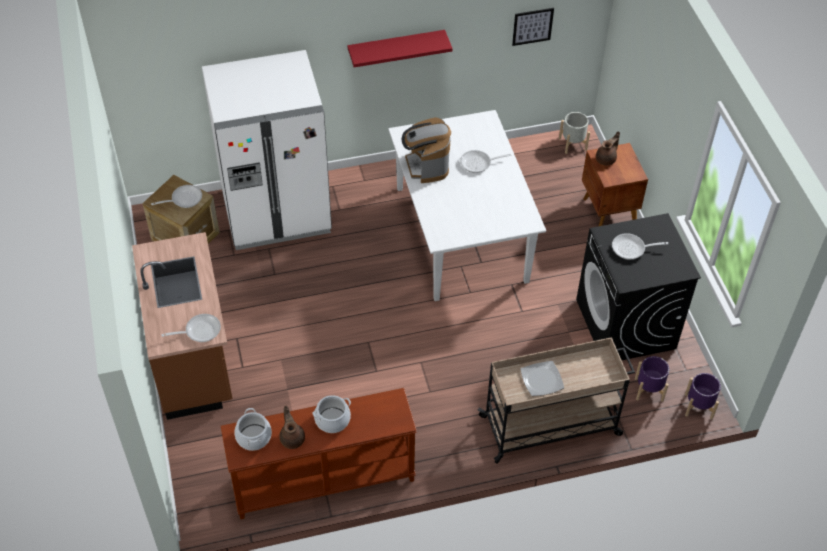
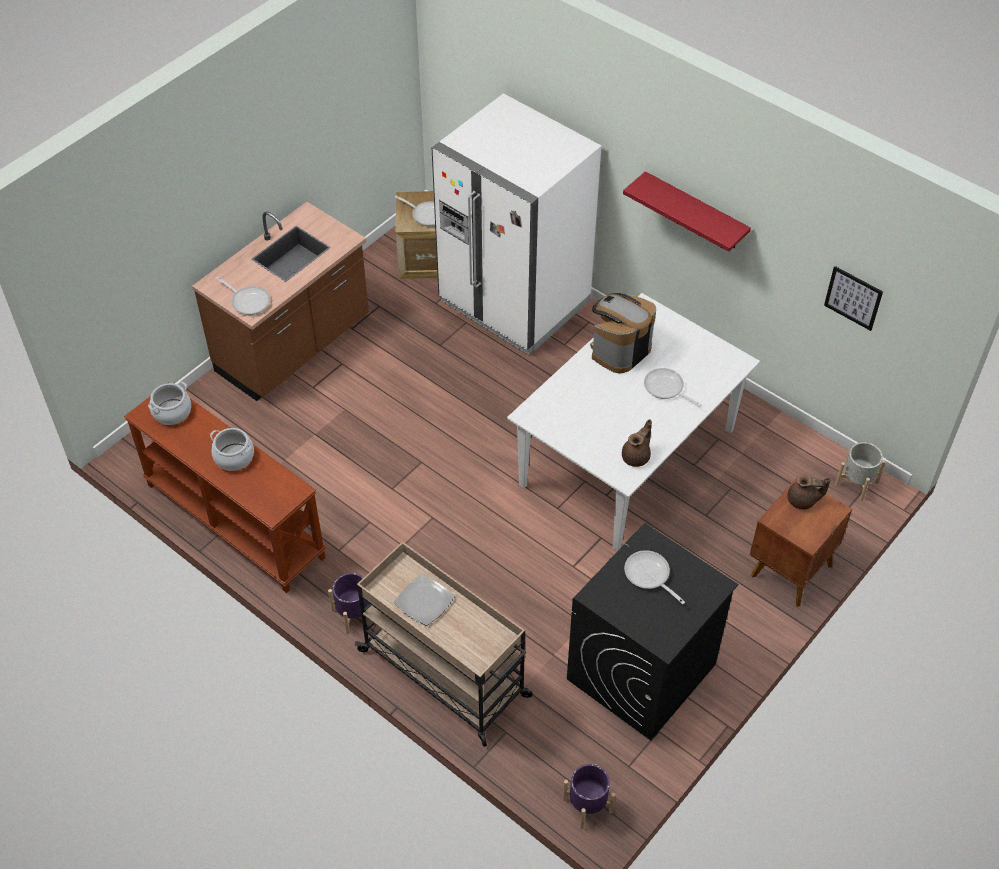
camera: 55 degrees right, 0 degrees up
(292, 438) = (191, 440): brown teapot -> brown teapot (637, 456)
(649, 389) = (569, 742): purple planter -> purple planter (354, 614)

